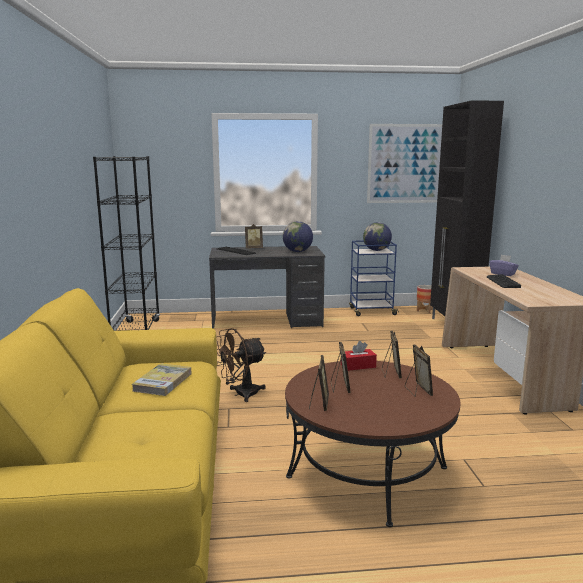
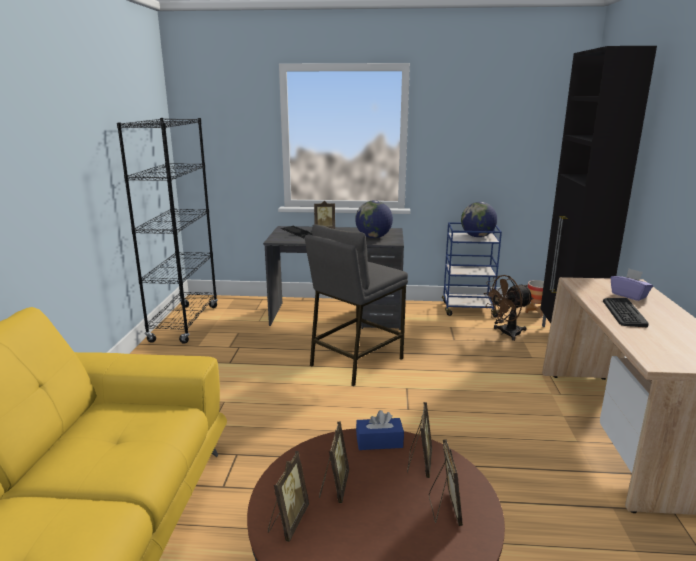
camera: 10 degrees right, 5 degrees up
(163, 382) = (113, 444): book -> none
(241, 394) = (261, 431): brown fan -> brown fan (506, 333)
(296, 348) = (355, 361): none -> grey stool
(358, 366) = (379, 442): red tissue box -> blue tissue box
(405, 164) = (522, 127): picture -> none

